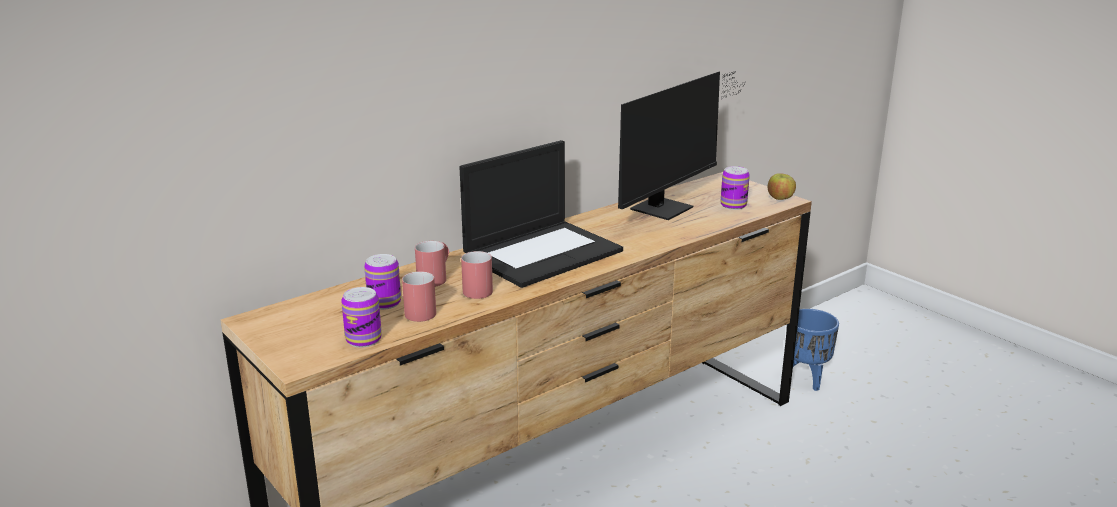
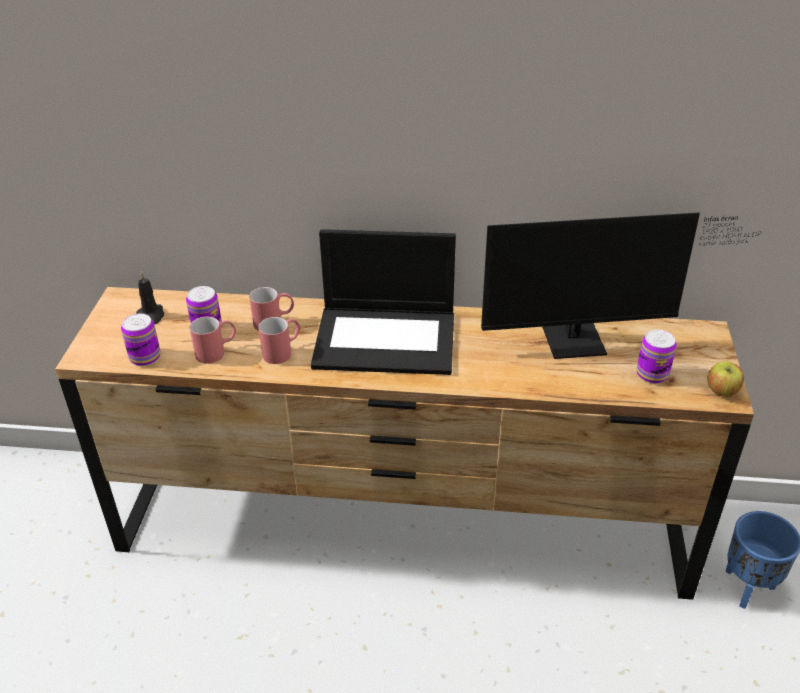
camera: 45 degrees right, 15 degrees up
(312, 316) = (151, 315): none -> black candle

